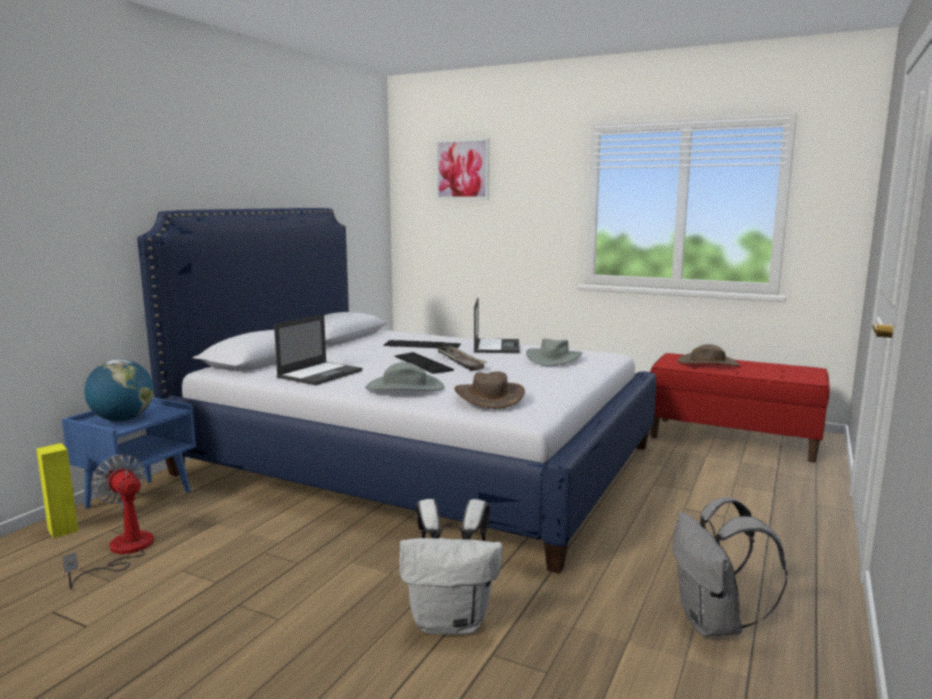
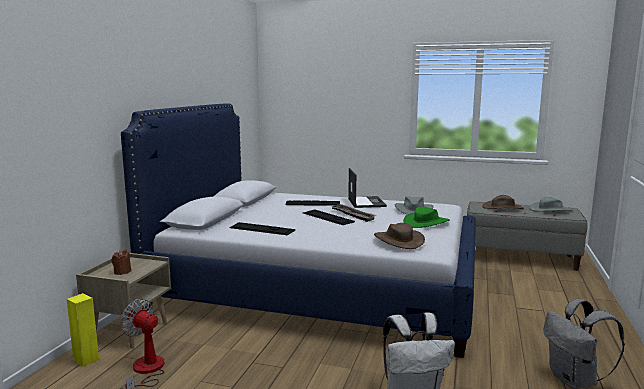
camera: 10 degrees left, 0 degrees up
(122, 419) = (122, 272): globe -> brown candle
(139, 499) = (130, 331): blue nightstand -> beige nightstand
(320, 374) = (262, 229): laptop -> keyboard
(404, 387) = (333, 237): grey hat -> grey hat (550, 210)
(462, 169) = (316, 73): picture -> none
(556, 376) = (426, 222): none -> green hat
(732, 439) = (520, 258): red bench -> grey bench

